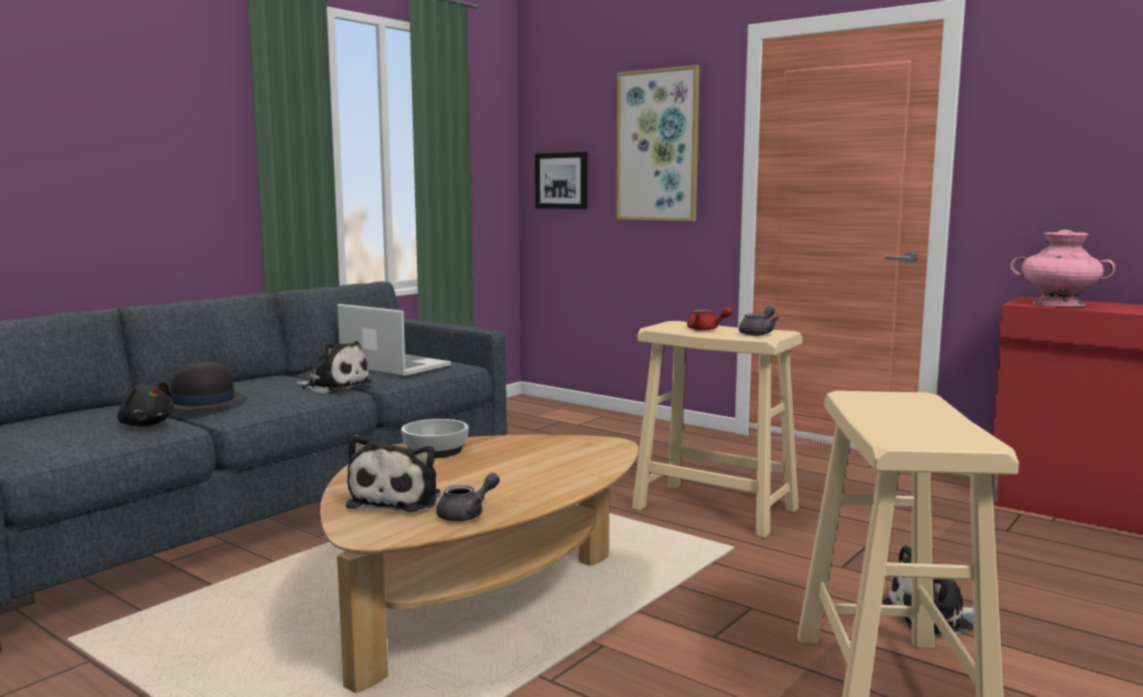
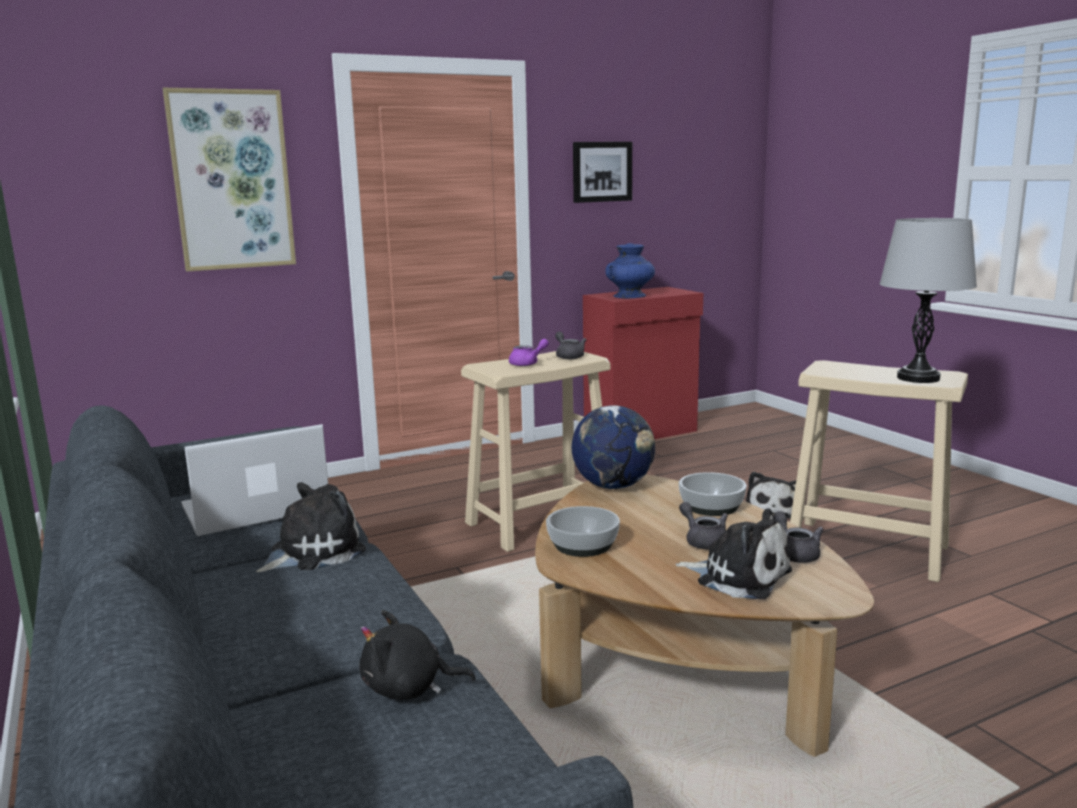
camera: 65 degrees left, 5 degrees up
(146, 425) = (409, 688): black plush toy -> black plush toy turned 150 degrees counterclockwise
(202, 402) = (316, 639): black hat -> none
(473, 482) = (703, 541): none -> grey teapot
(562, 180) = (77, 227): picture -> picture (601, 172)
(568, 478) = (712, 506): none -> bowl
(587, 443) = (613, 486): none -> globe
(706, 329) = (528, 363): red teapot -> purple teapot
(906, 430) = (918, 378): none -> grey table lamp
(1058, 304) = (629, 296): pink vase -> blue vase

